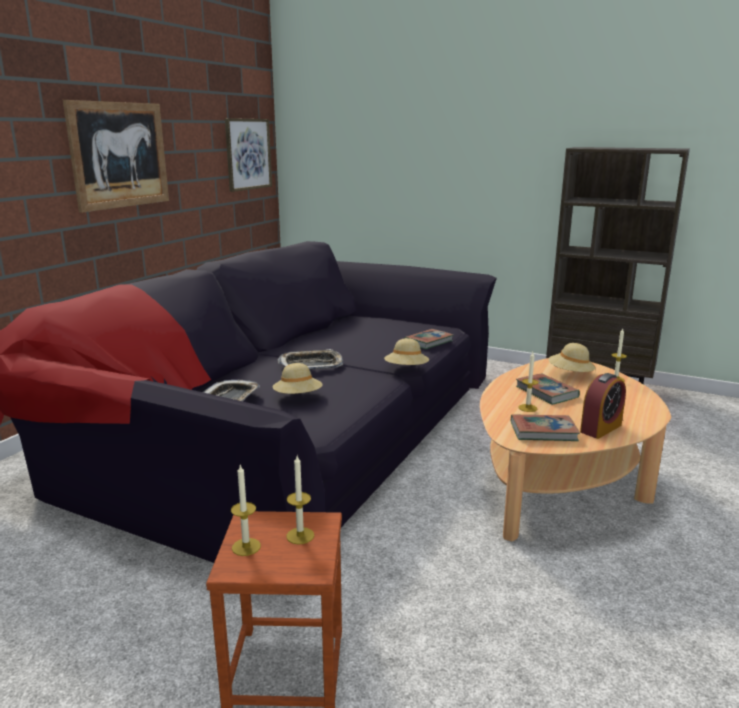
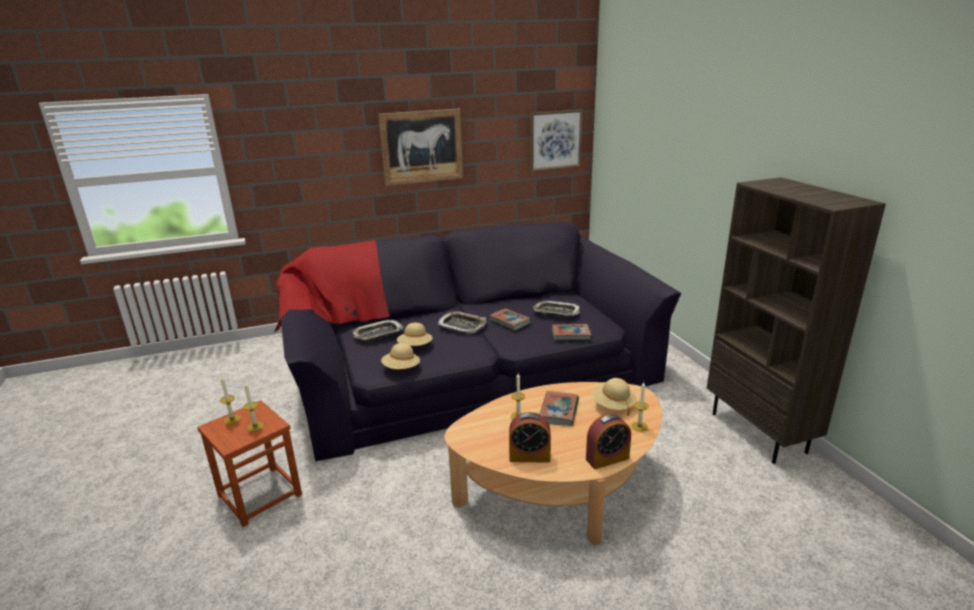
camera: 45 degrees right, 5 degrees up
(376, 331) = (556, 312): none -> tray
(406, 369) = (508, 352): beige hat -> beige hat (401, 368)
(543, 432) = (488, 438): book -> book (510, 321)
(646, 405) = (607, 458): none -> alarm clock

